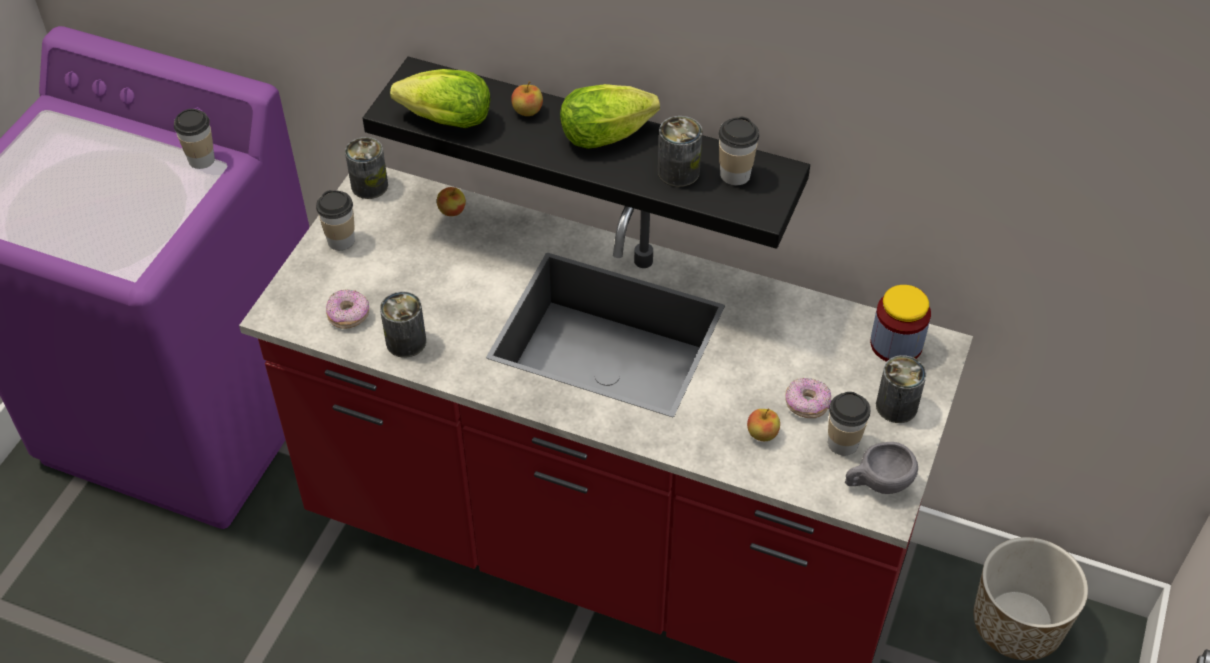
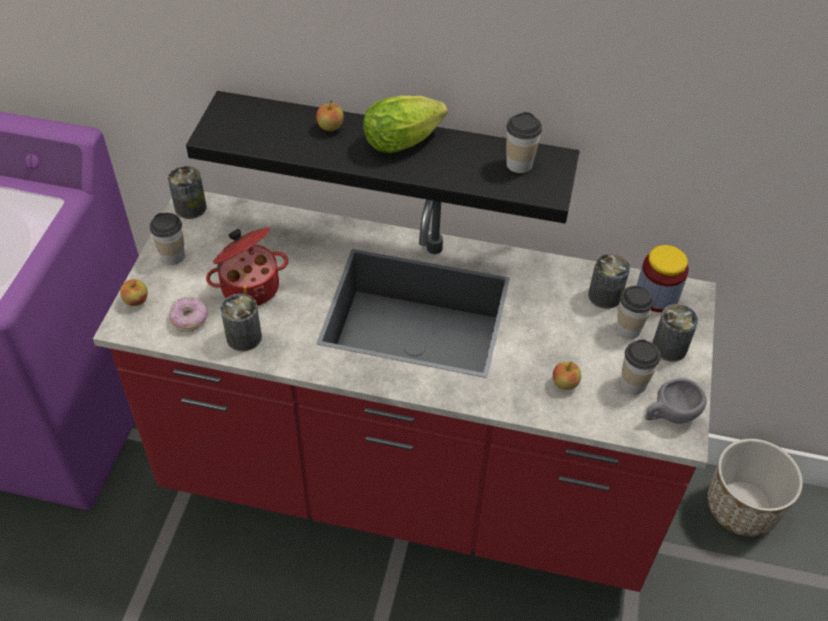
camera: 10 degrees left, 0 degrees up
(201, 159) = (40, 198): cup -> cup (628, 329)
(422, 283) = (250, 286): none -> cooking pot
(441, 120) = (256, 141): lettuce -> none
(452, 211) = (265, 222): apple -> apple (136, 301)
(678, 172) = (471, 166): can -> can (605, 295)
(806, 404) = (596, 354): donut -> none

